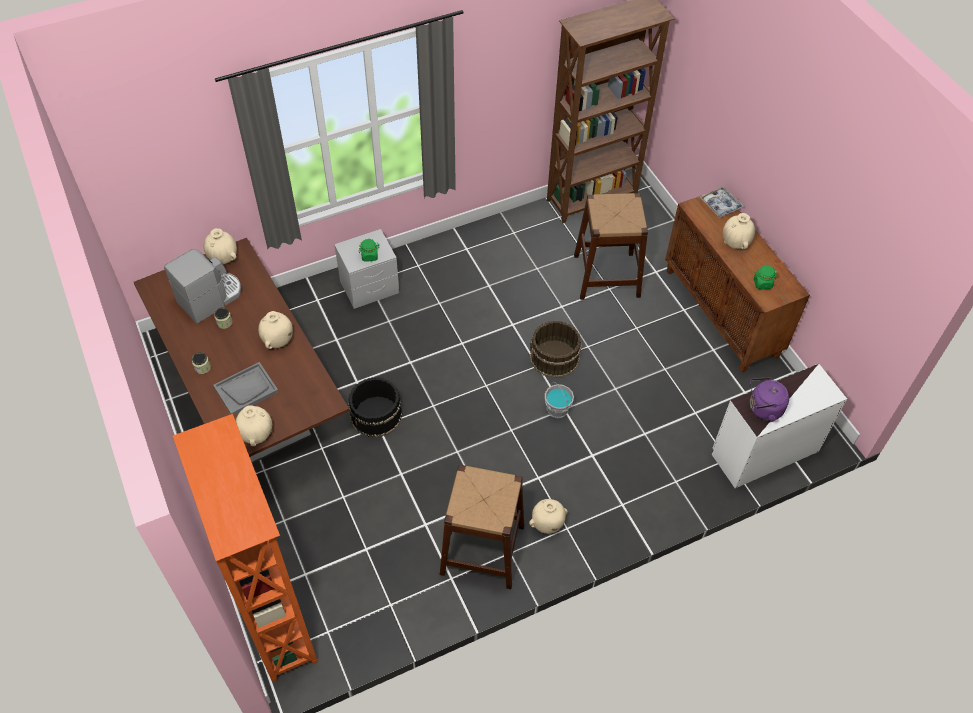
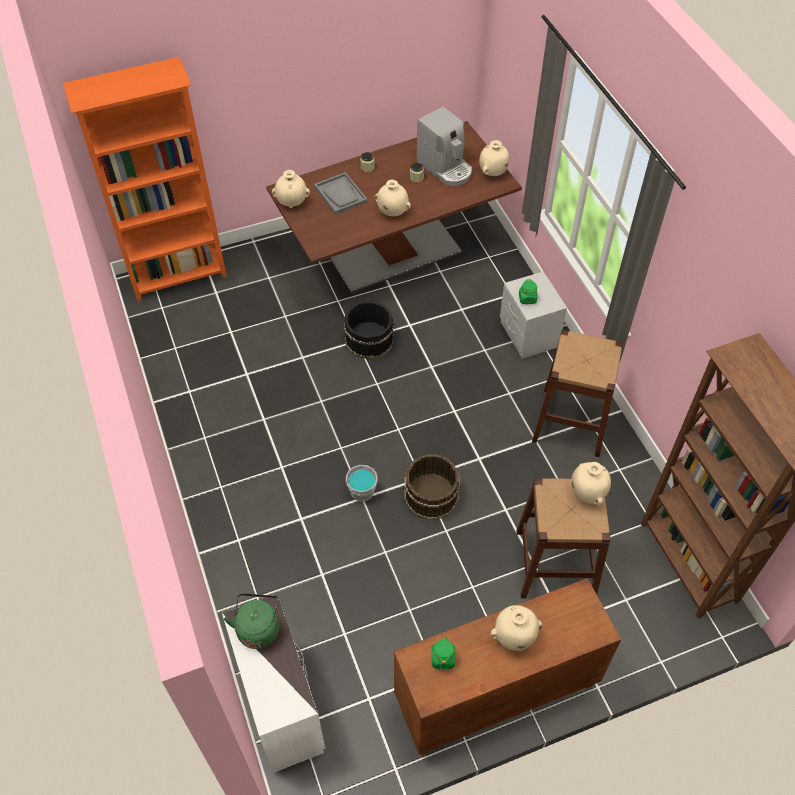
camera: 95 degrees right, 0 degrees up
(482, 549) = (212, 416): brown stool -> brown stool (571, 422)
(547, 525) = (228, 470): beige vase -> beige vase (587, 493)
(720, 205) = (587, 632): tray -> none
(763, 409) = (258, 628): purple kettle -> green kettle

